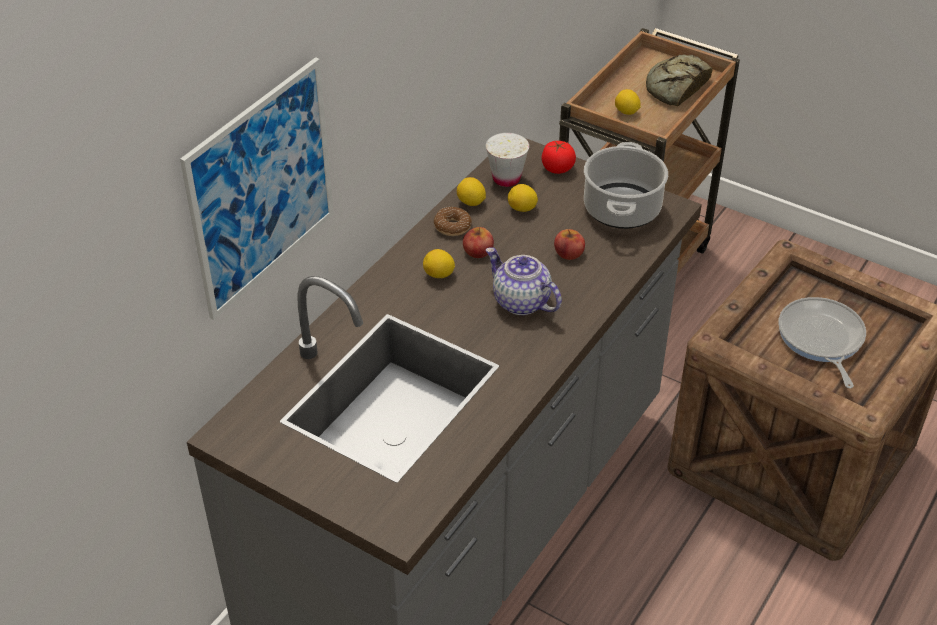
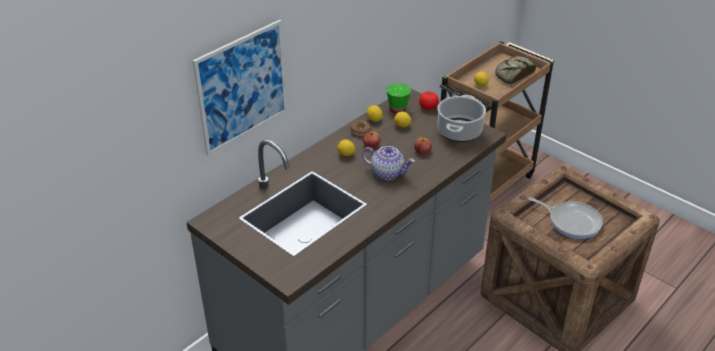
camera: 10 degrees right, 5 degrees down
(506, 179) = (397, 110): white cup -> green cup
(520, 302) = (388, 173): teapot -> teapot turned 150 degrees clockwise
(821, 339) = (572, 221): frying pan -> frying pan turned 120 degrees clockwise

